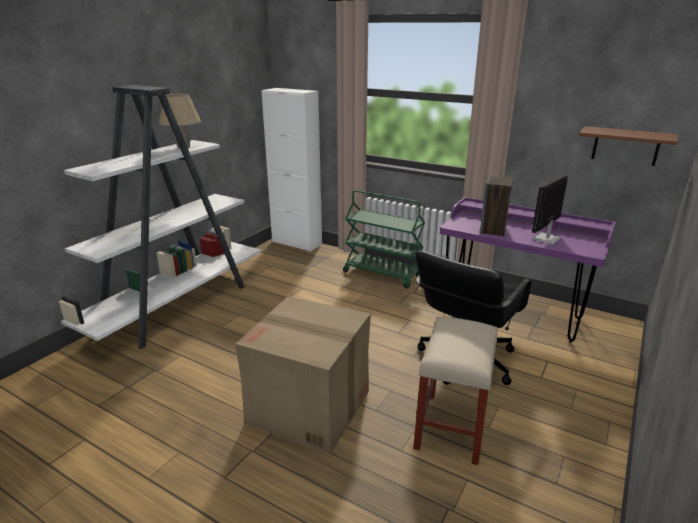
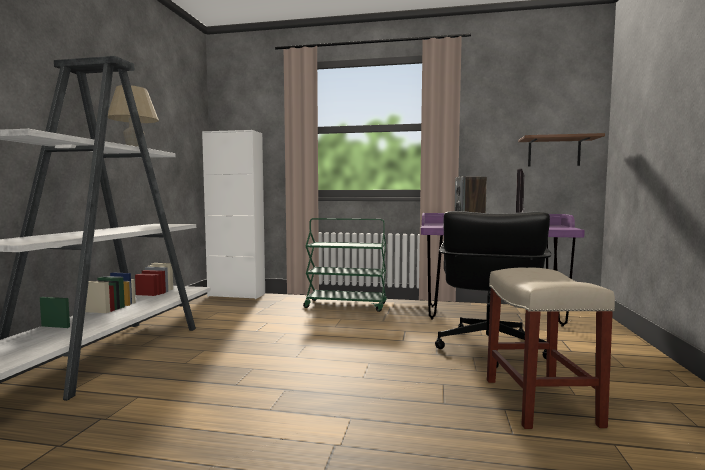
camera: 20 degrees left, 20 degrees down
(310, 407) = (362, 415): cardboard box -> none

